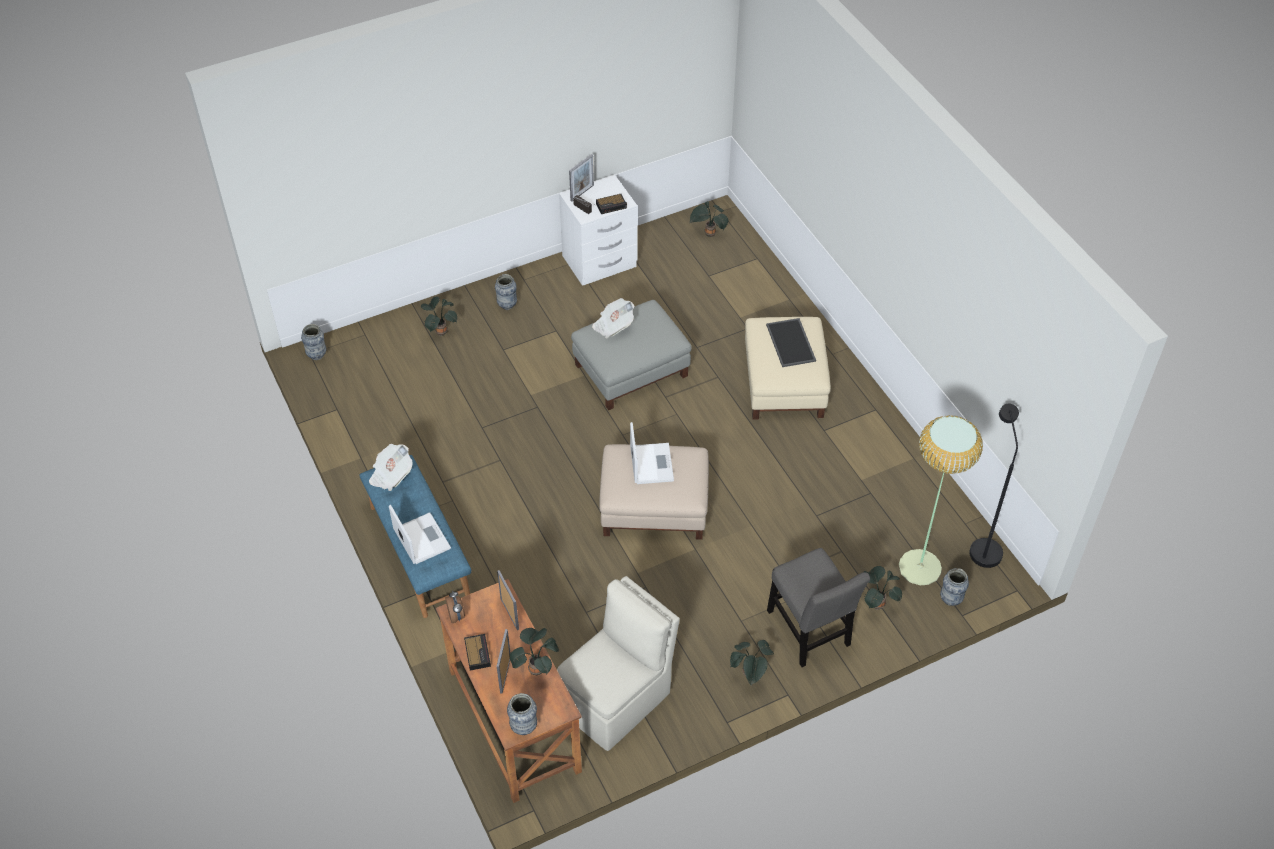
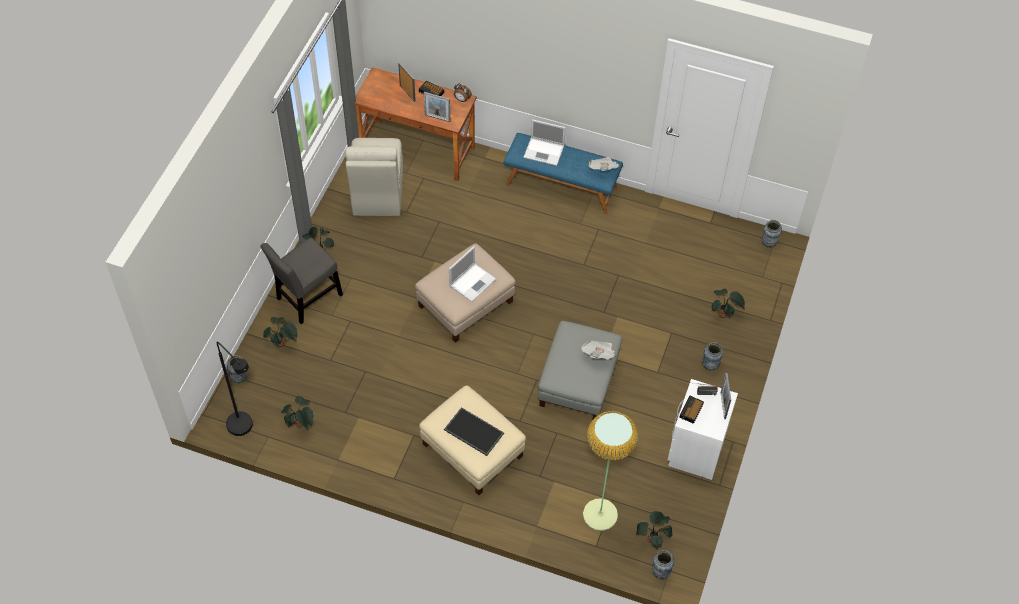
camera: 135 degrees right, 5 degrees up
(523, 727) = (373, 80): vase -> vase (660, 572)
(536, 668) = (396, 105): potted plant -> potted plant (300, 424)
(651, 463) = (473, 282): laptop -> laptop turned 90 degrees counterclockwise
(810, 632) = (307, 299): grey chair -> grey chair turned 60 degrees counterclockwise
(920, 567) = (274, 385): floor lamp -> floor lamp (600, 515)

